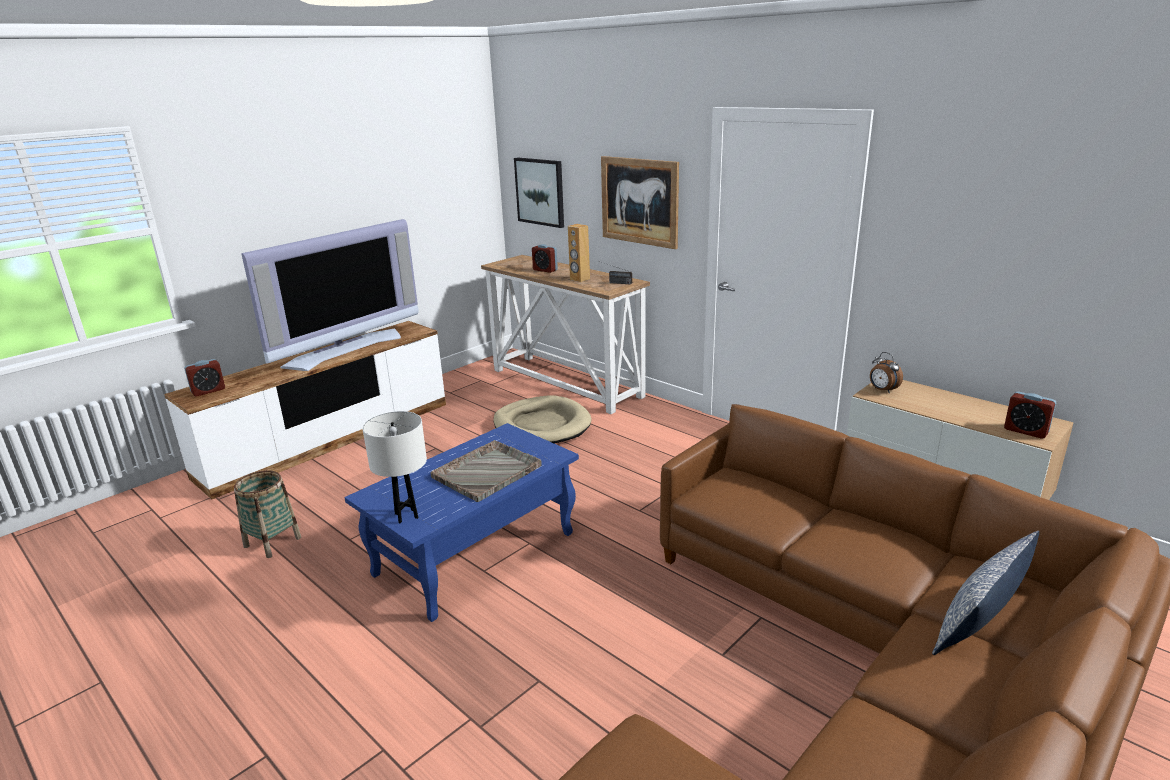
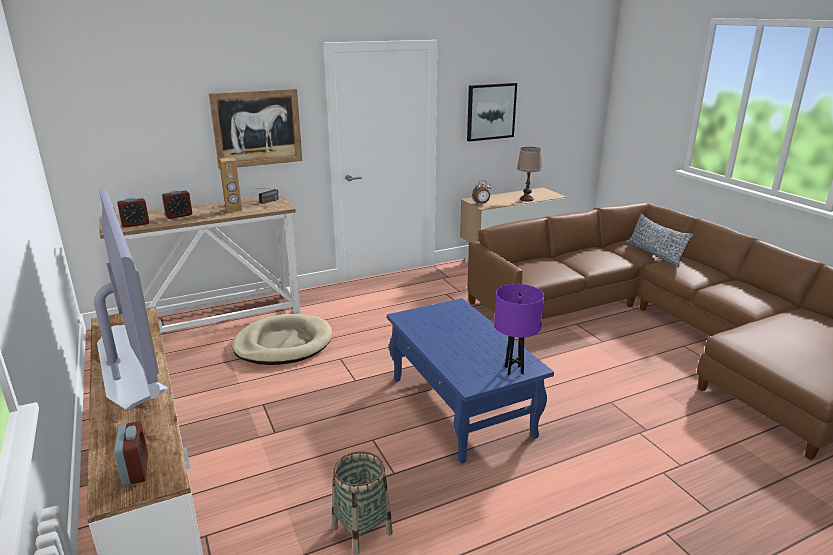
camera: 70 degrees left, 0 degrees up
(406, 516) = (514, 370): white table lamp -> purple table lamp
(488, 471) = (464, 331): grey tray -> none
(540, 192) = (118, 142): picture -> picture (490, 111)
(965, 418) = (526, 199): none -> brown table lamp
(1025, 431) = (547, 195): alarm clock -> alarm clock (135, 224)

